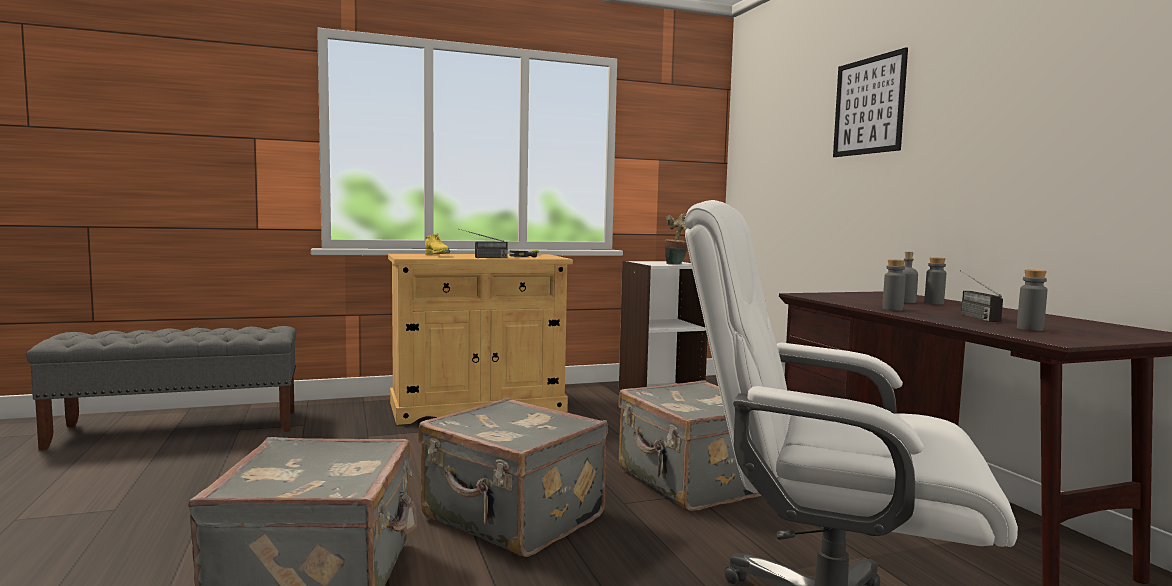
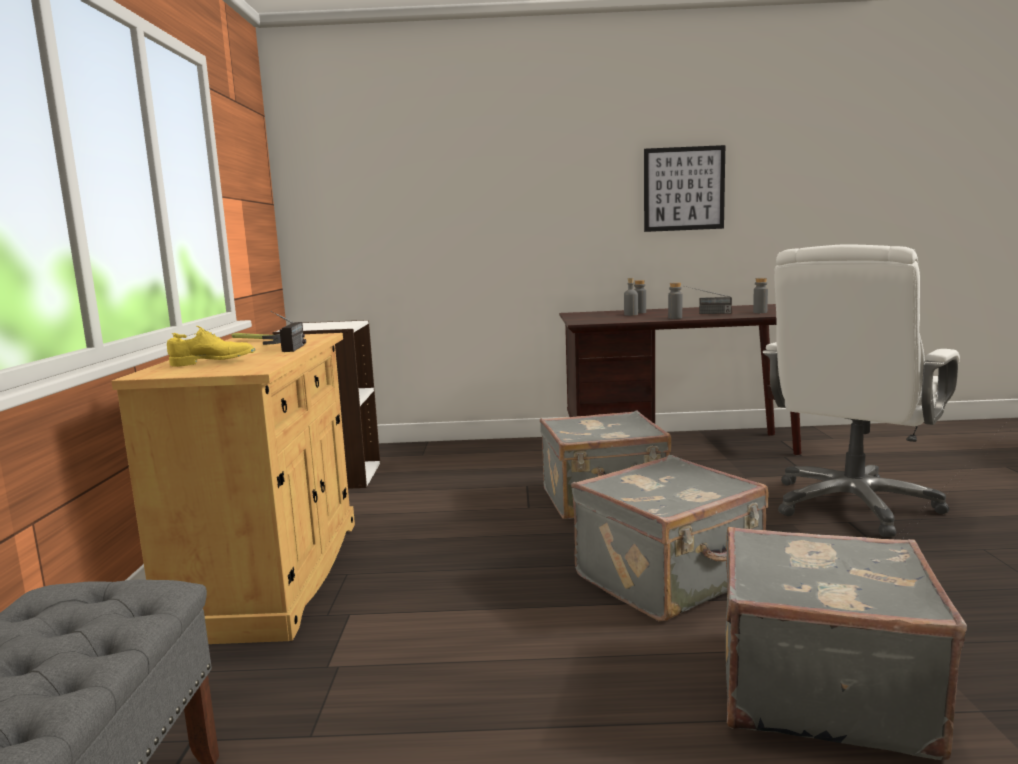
camera: 70 degrees left, 5 degrees up
(676, 264) = (343, 324): potted plant -> none
(868, 106) = (504, 159): picture -> picture (684, 189)

